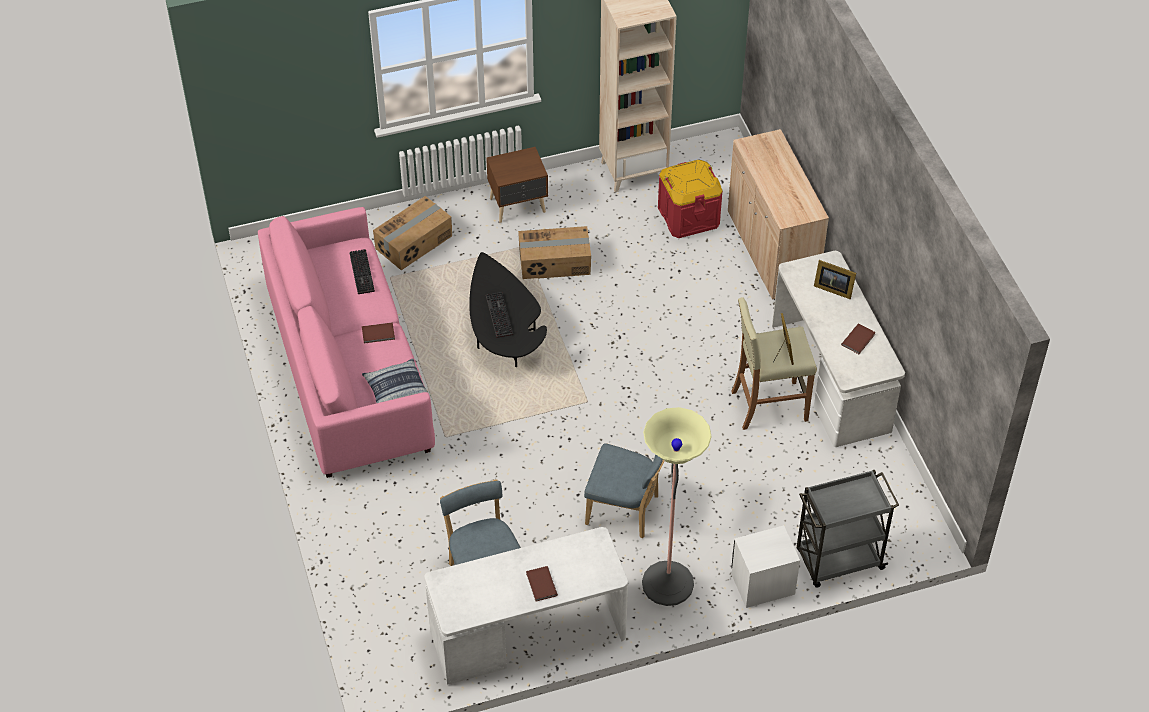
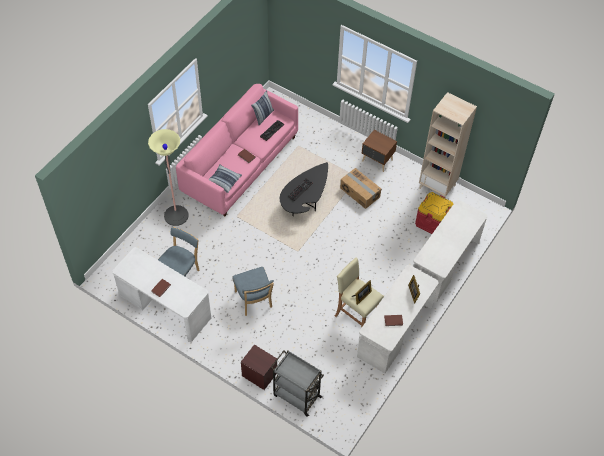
camera: 50 degrees right, 5 degrees up
(320, 265) = (263, 116): none -> pillow
(414, 242) = (323, 141): cardboard box -> none
(667, 584) = (230, 339): floor lamp -> floor lamp (176, 215)
(762, 584) = (259, 374): white nightstand -> brown nightstand
(772, 250) = (444, 264): beige cabinet -> white desk

